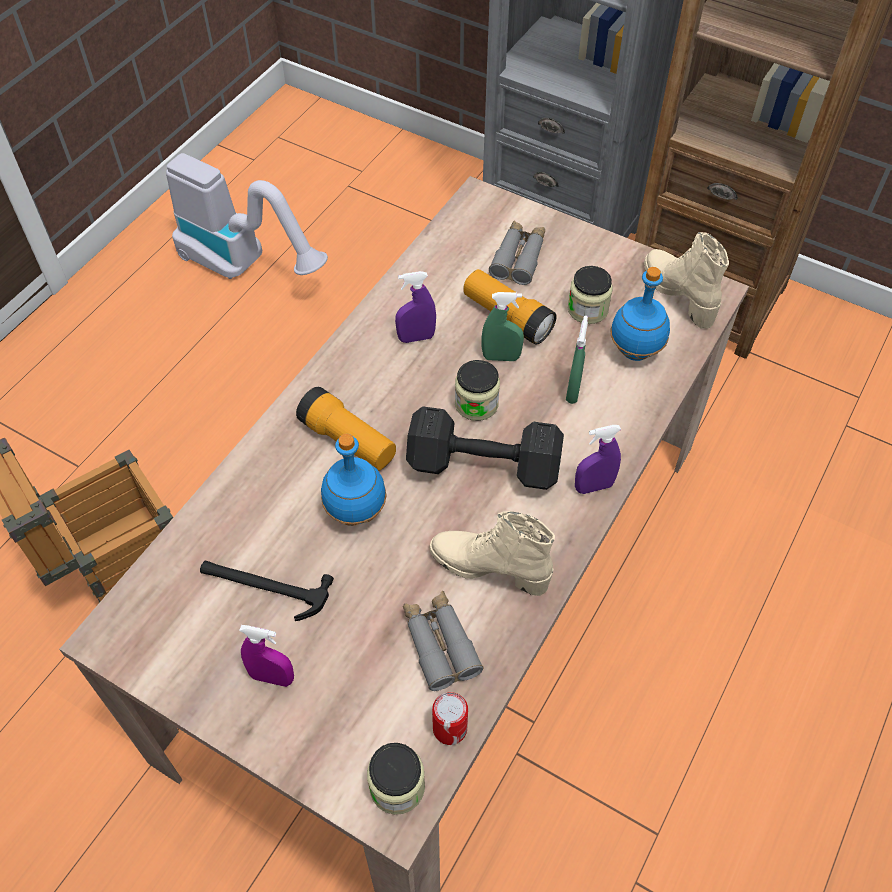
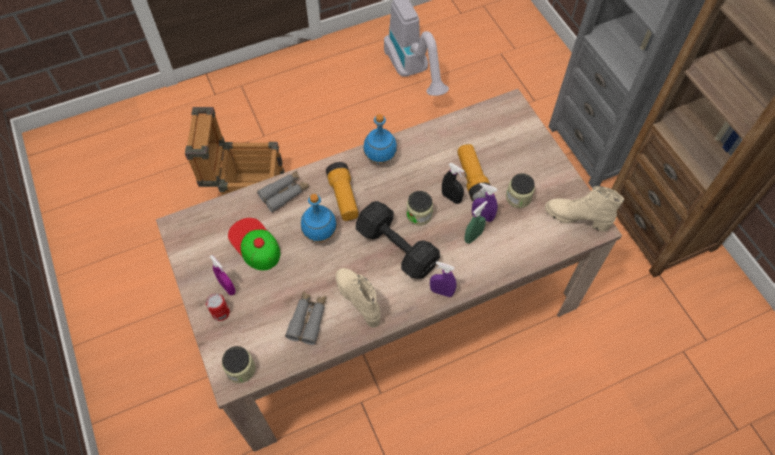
camera: 35 degrees right, 5 degrees up
(263, 586) = (254, 244): hammer -> cap
(416, 338) = (417, 163): purple spray bottle -> purple spray bottle (482, 217)
(450, 728) = (282, 360): can -> can (220, 313)
(501, 357) = (451, 198): green spray bottle -> black spray bottle
(518, 258) = (505, 149): grey binoculars -> grey binoculars (284, 193)
(636, 352) = (524, 235): blue bottle -> blue bottle (380, 159)
(679, 294) = (576, 217): beige boot -> beige boot turned 75 degrees counterclockwise

